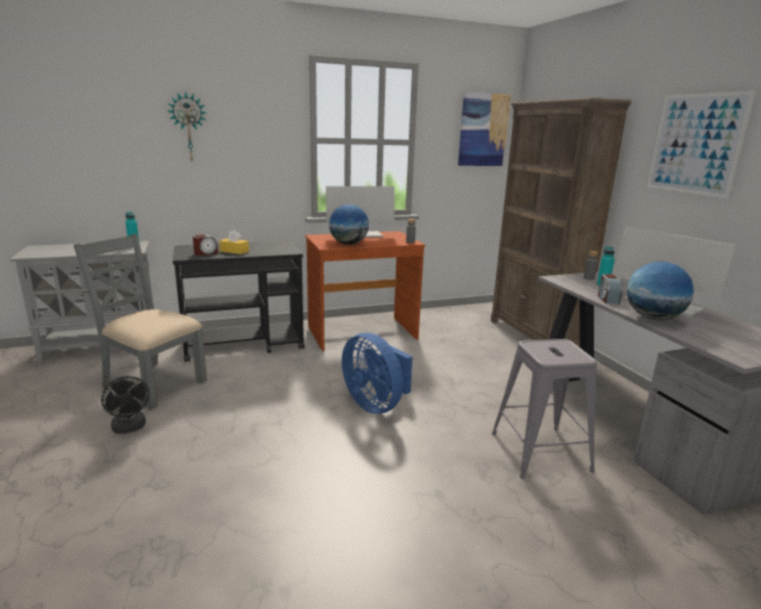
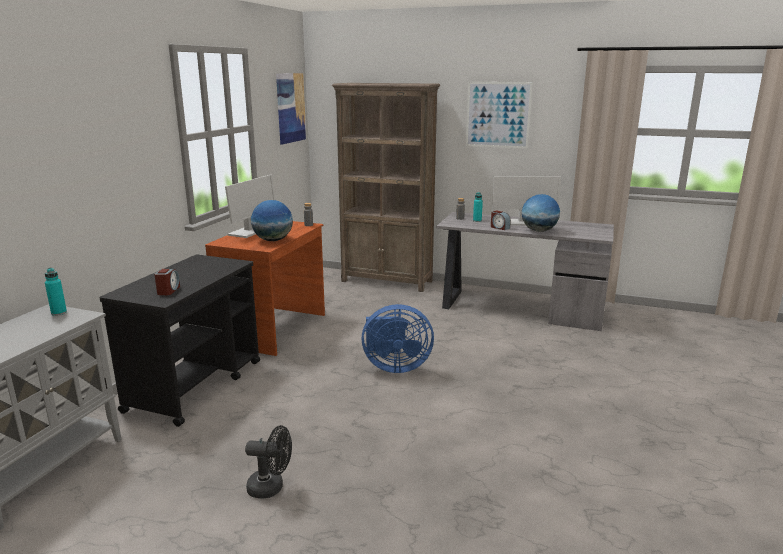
camera: 50 degrees left, 0 degrees up
(153, 383) = (196, 456): grey chair -> none
(188, 128) = (73, 143): wall clock -> none
(234, 251) = (188, 279): yellow tissue box -> none
(540, 451) = (513, 341): grey stool -> none

